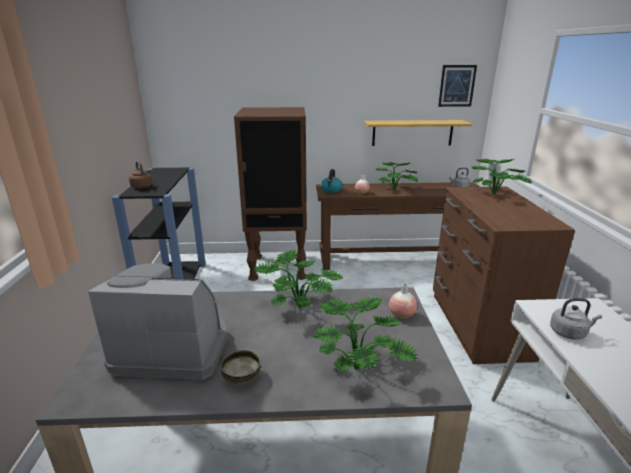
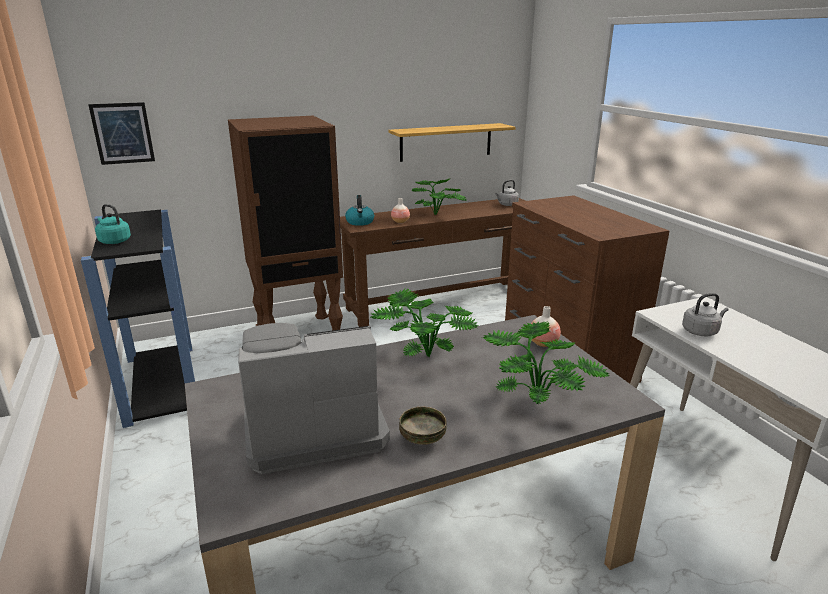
camera: 20 degrees left, 0 degrees up
(141, 186) = (114, 241): brown kettle -> turquoise kettle
(457, 86) = (491, 82): picture -> picture (122, 133)
(495, 194) = (569, 204): potted plant -> none

